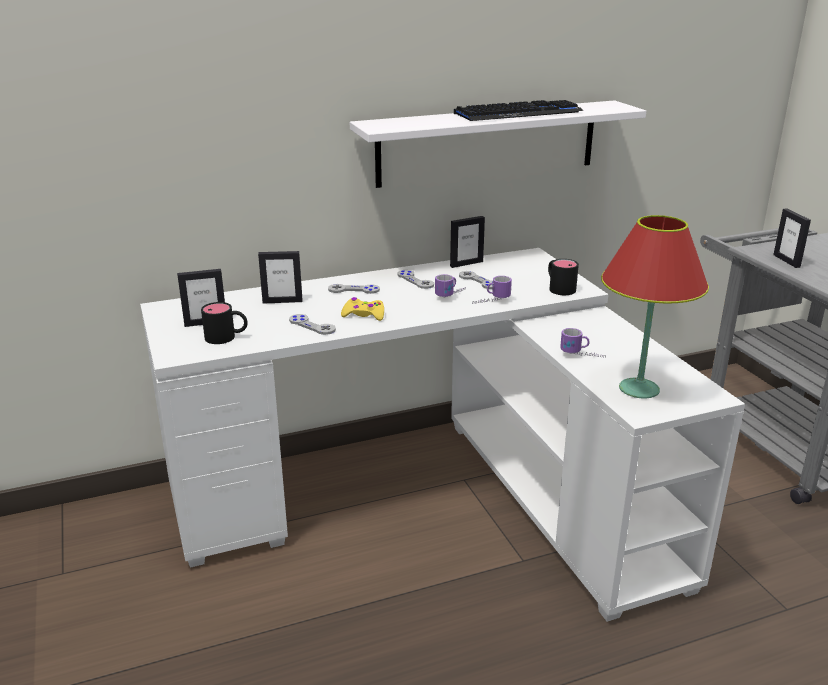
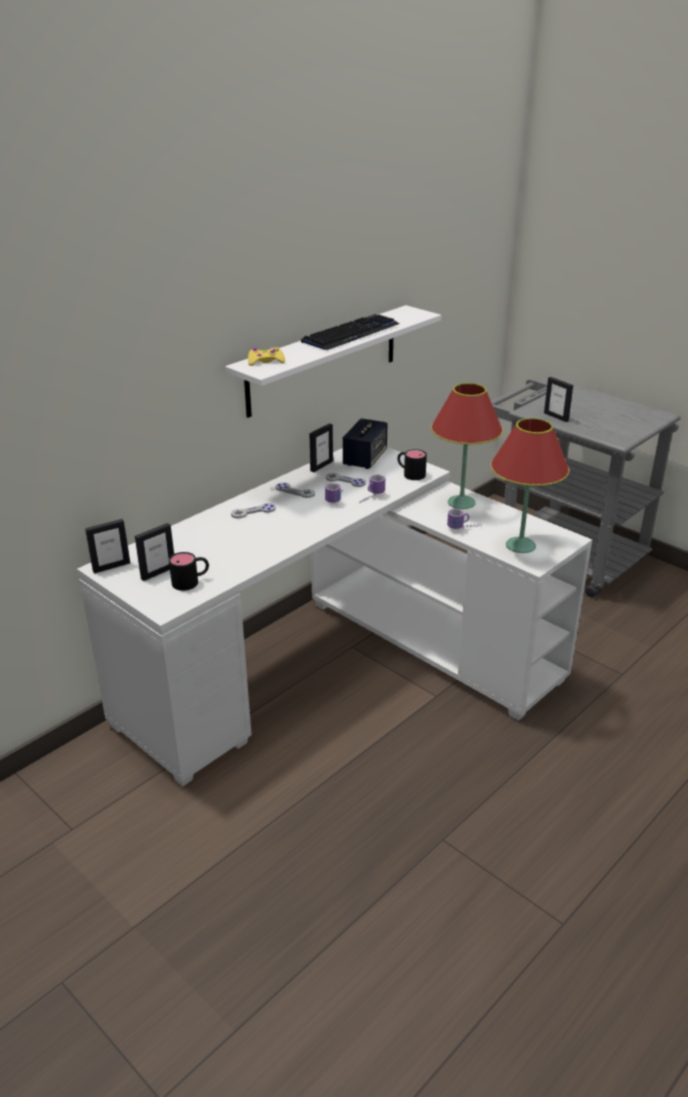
camera: 25 degrees left, 5 degrees up
(282, 301) = (203, 536): picture frame -> picture frame (111, 567)
(312, 325) = (251, 553): grey game controller -> none
(364, 315) = (283, 533): yellow game controller -> yellow game controller (265, 361)
(520, 265) = (365, 459): none -> speaker
(602, 329) = (461, 502): none -> red table lamp

